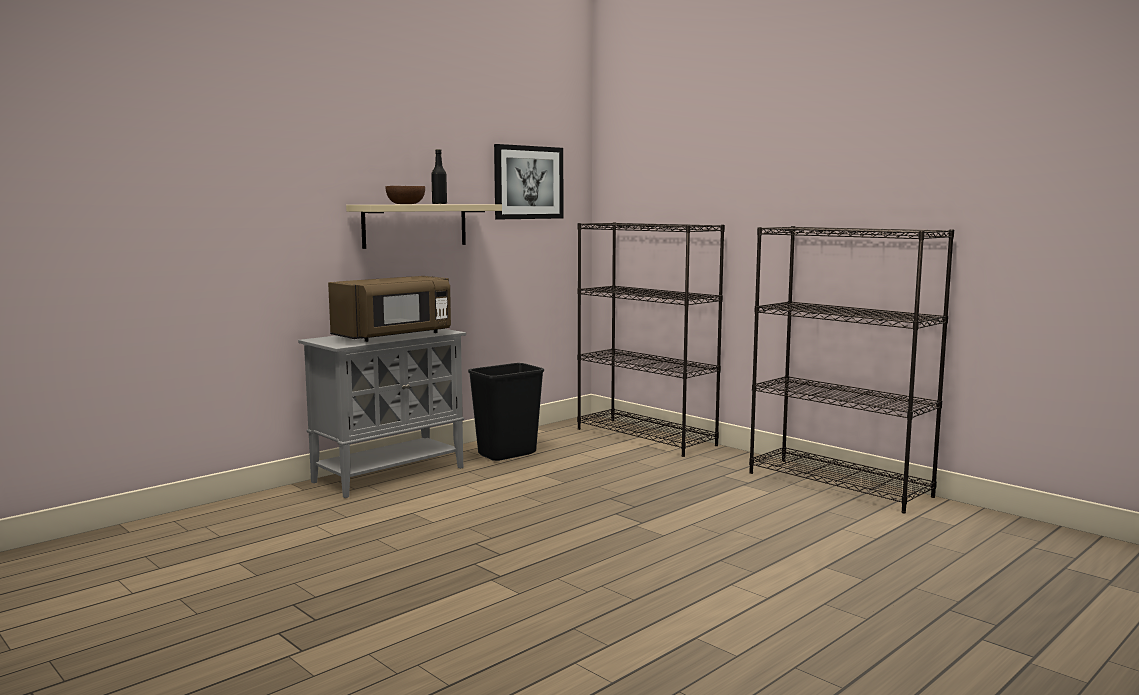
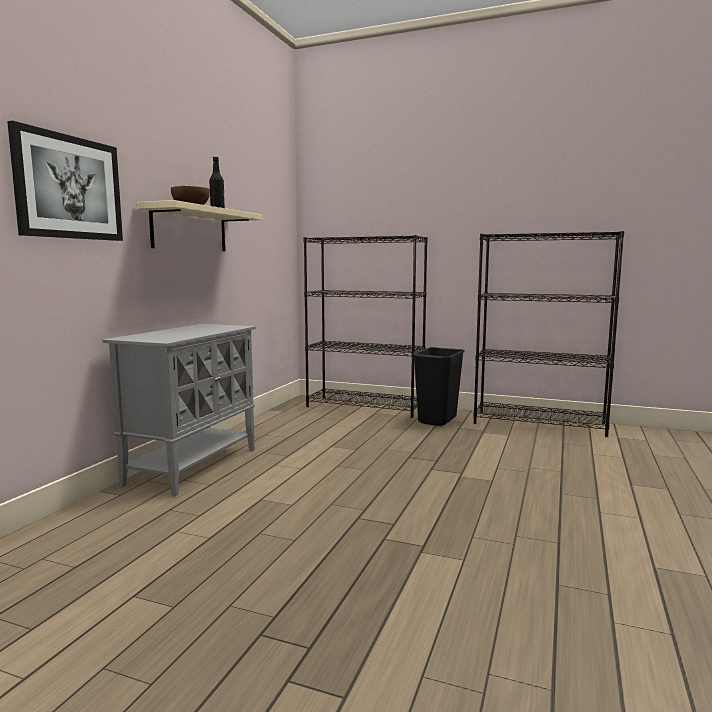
camera: 25 degrees left, 0 degrees up
(394, 336) = (198, 331): brown microwave -> none
(507, 454) = (277, 433): black trash can -> black trash can (436, 420)
(528, 182) = (262, 201): picture -> picture (69, 187)

